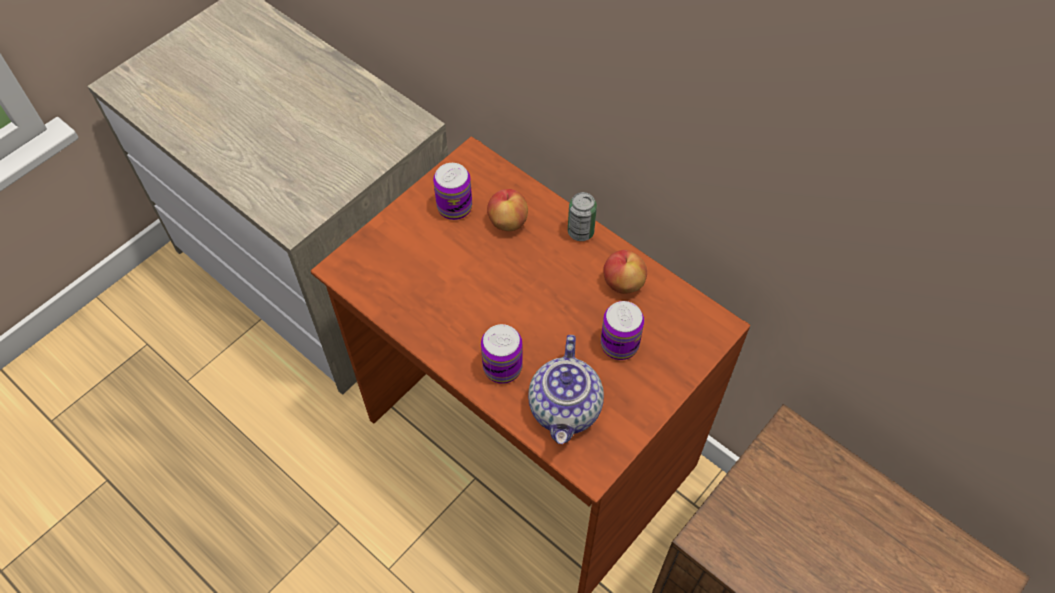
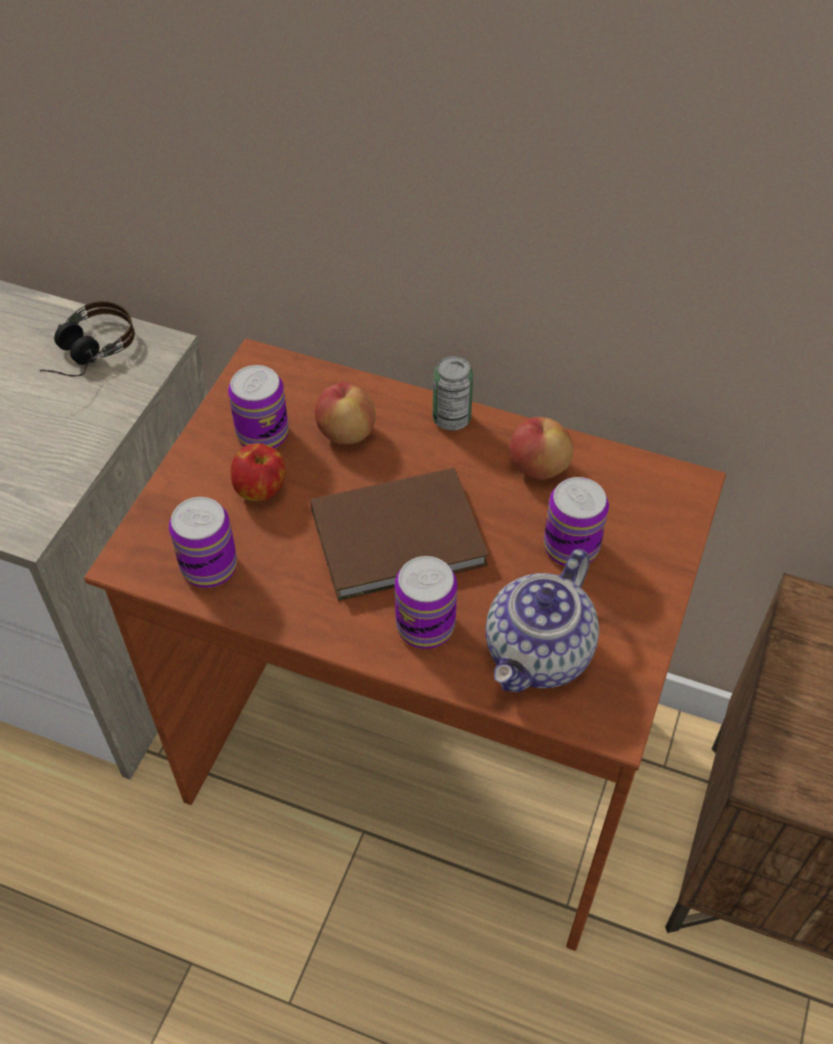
camera: 20 degrees left, 5 degrees down
(370, 118) = (85, 355): none -> headphones
(386, 287) = (209, 567): none -> can
(438, 245) = (261, 490): none -> apple
(513, 305) = (403, 539): none -> brown book
(566, 409) = (539, 654): teapot -> teapot turned 45 degrees clockwise

